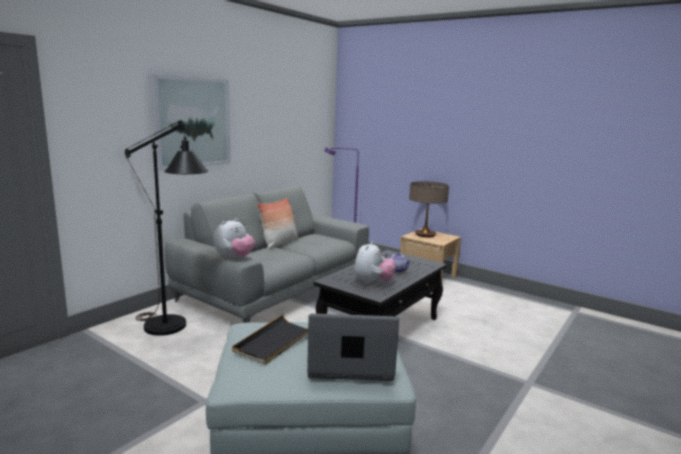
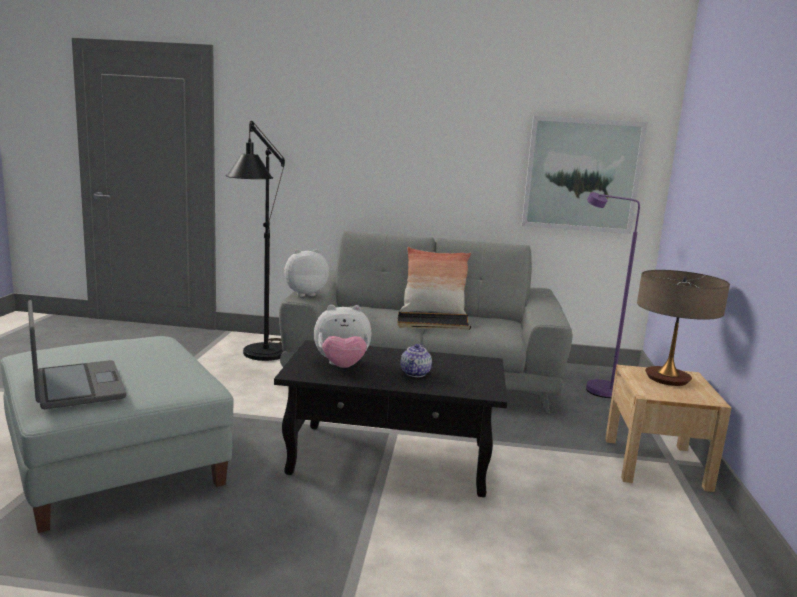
camera: 60 degrees right, 0 degrees up
(192, 122) = (374, 136): picture -> picture (582, 175)
(234, 257) = (304, 294): plush toy -> plush toy turned 150 degrees clockwise
(275, 342) = (115, 350): black tray -> black tray (433, 324)

